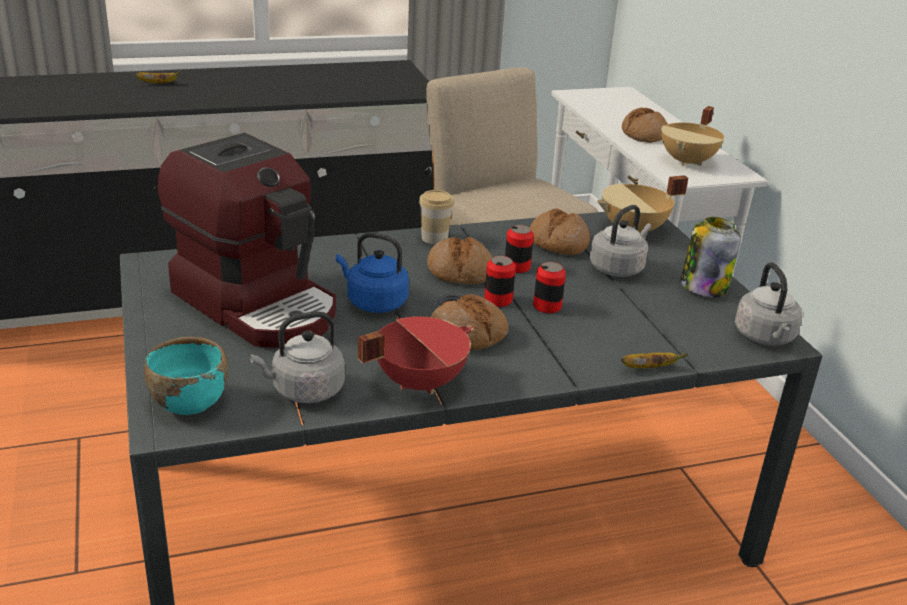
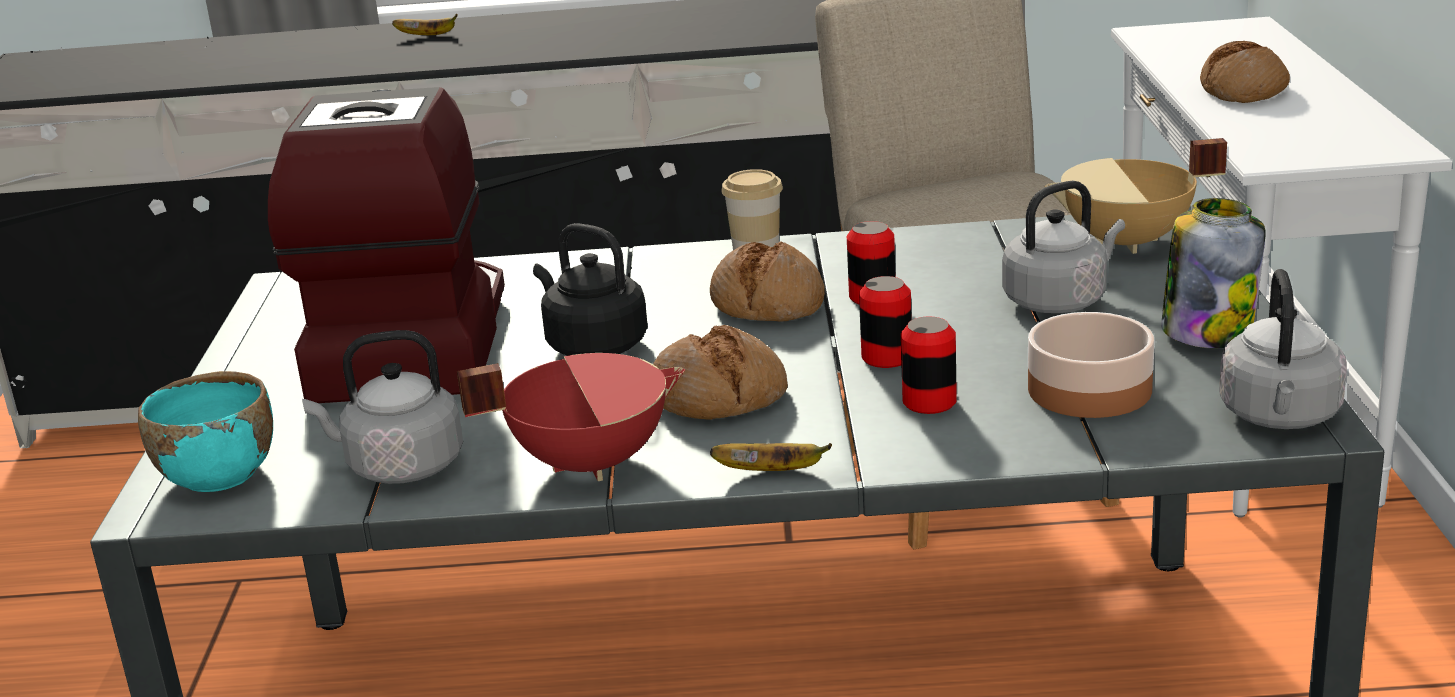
camera: 20 degrees right, 5 degrees down
(258, 304) = (409, 344): coffee machine -> coffee machine turned 150 degrees counterclockwise
(373, 302) = (592, 345): blue kettle -> black kettle
(498, 300) = (805, 346): can -> can (929, 402)
(557, 243) = (970, 261): bread -> none
(649, 368) = (1013, 458): banana -> banana (772, 472)
(663, 324) = (1087, 389): none -> bowl
(688, 162) = (1304, 132): beige cooking pot -> none

